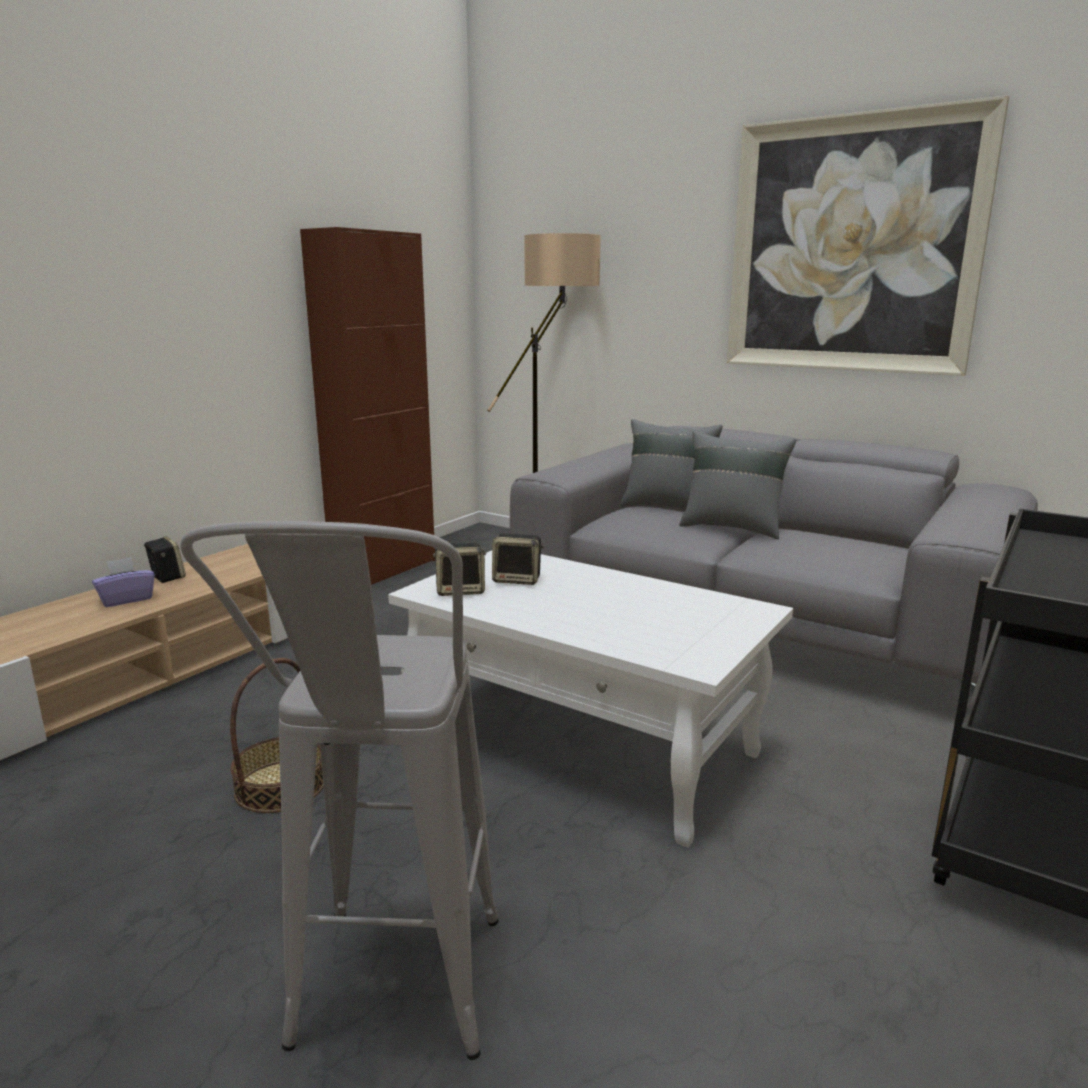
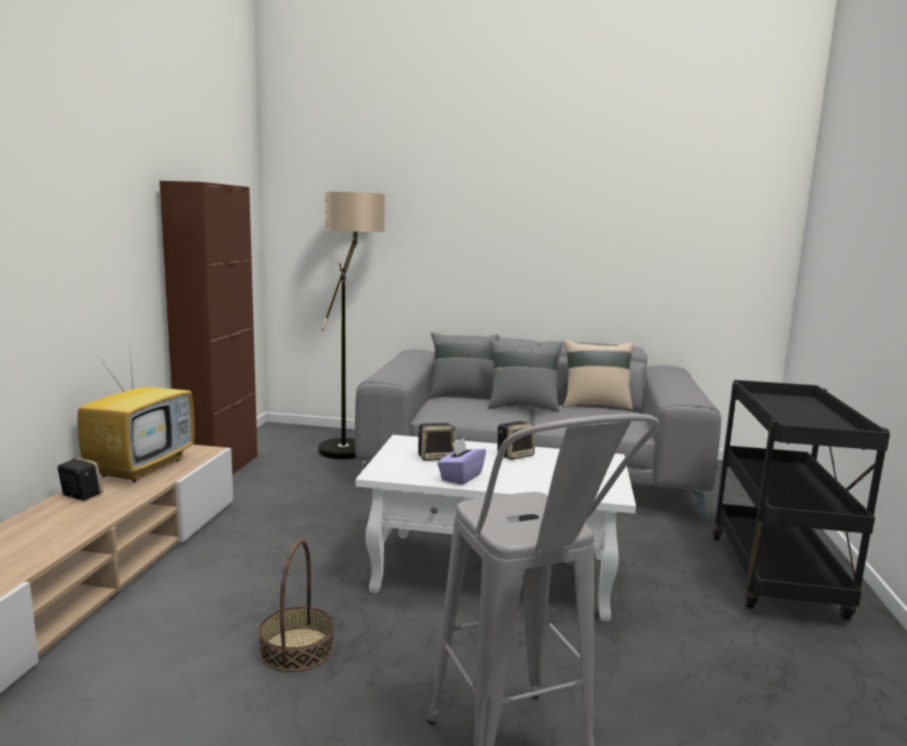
camera: 25 degrees left, 5 degrees down
(126, 599) = (65, 519): purple tissue box -> purple tissue box (461, 477)
(251, 555) = (142, 467): none -> television
(461, 590) = (406, 469): speaker -> speaker (515, 455)
(849, 535) = (595, 405): none -> beige pillow
(852, 246) = (566, 212): picture -> none

